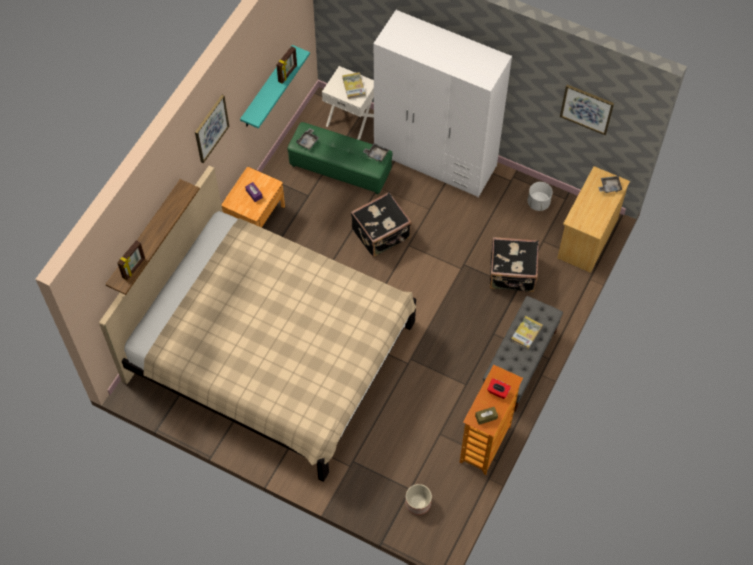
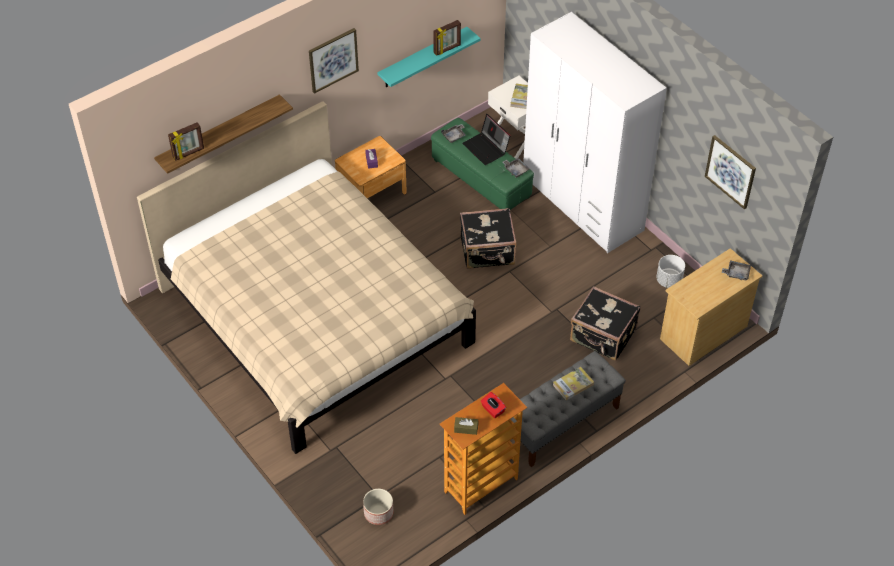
camera: 25 degrees right, 10 degrees down
(341, 143) = (486, 148): none -> laptop

